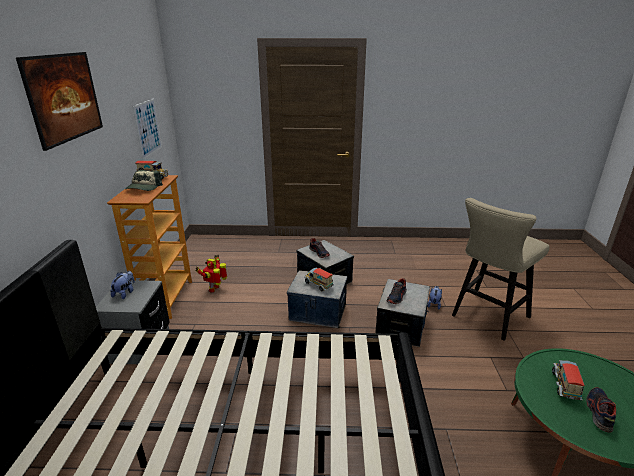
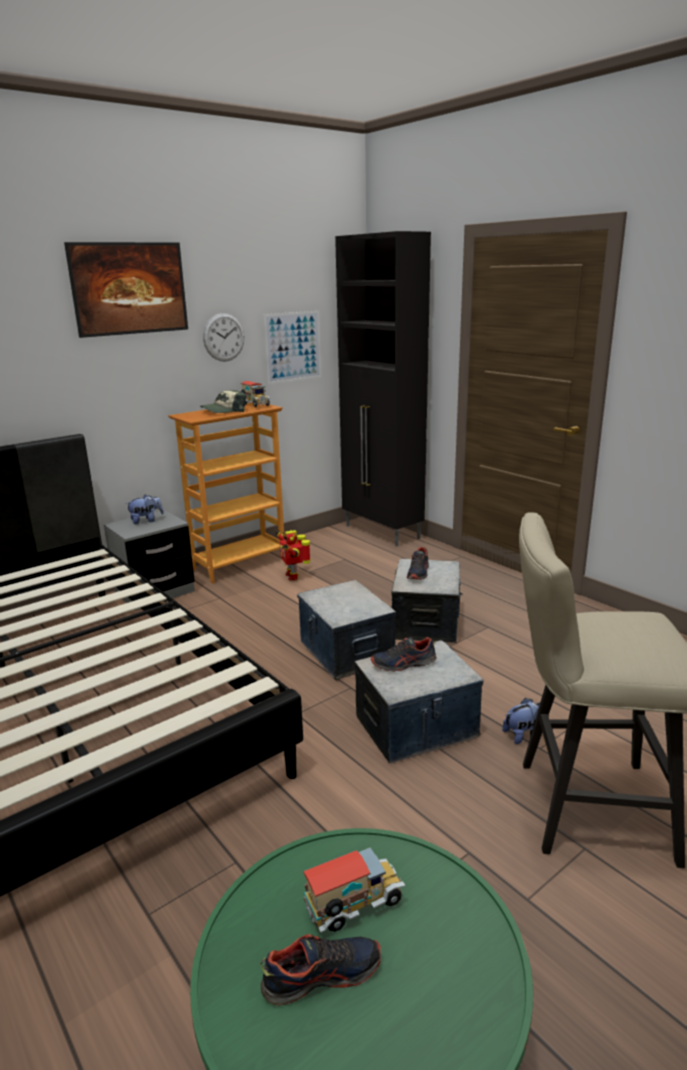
camera: 50 degrees right, 5 degrees down
(118, 129) = (224, 337): none -> wall clock
(215, 289) = (293, 576): toy robot -> toy robot turned 90 degrees counterclockwise
(219, 242) = (382, 532): none -> black cabinet
(318, 285) = (340, 604): toy truck -> none

